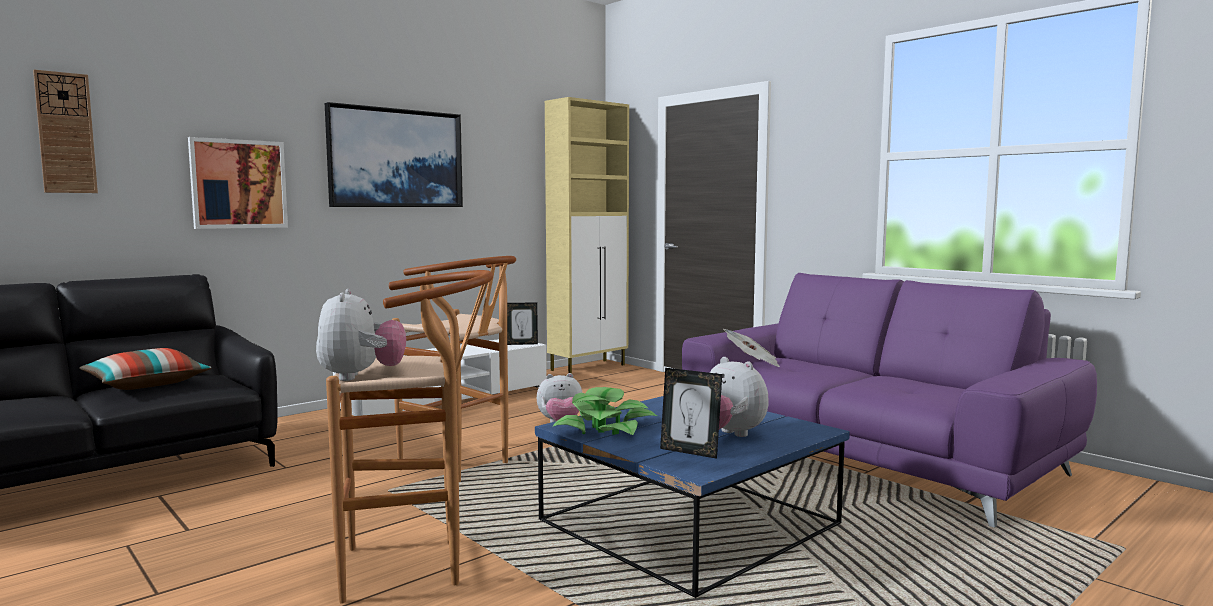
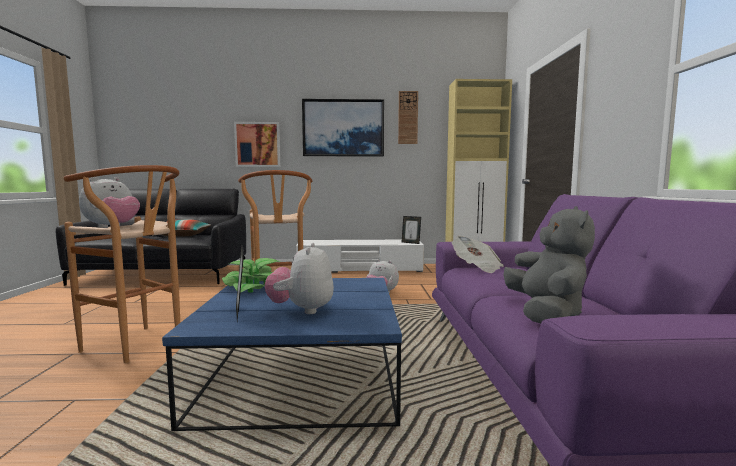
camera: 40 degrees right, 0 degrees up
(66, 133) = (185, 123): wall clock -> wall clock (408, 117)
(904, 392) = (545, 314): none -> grey plush toy

